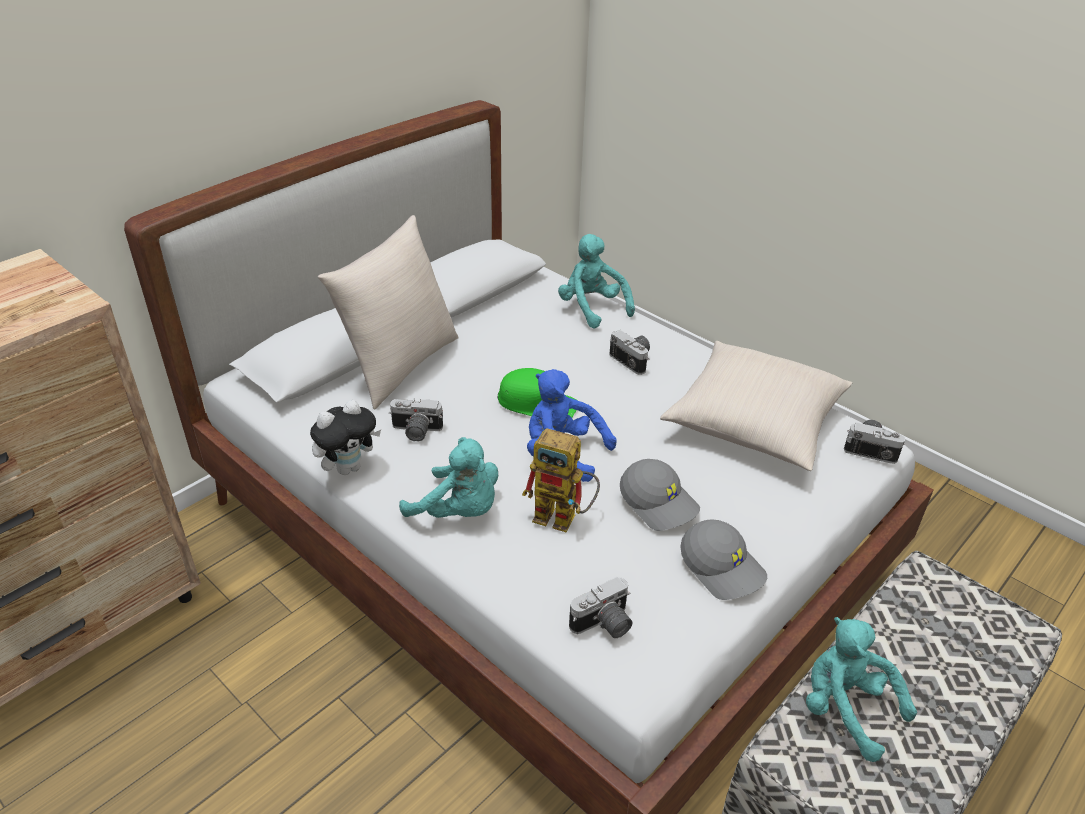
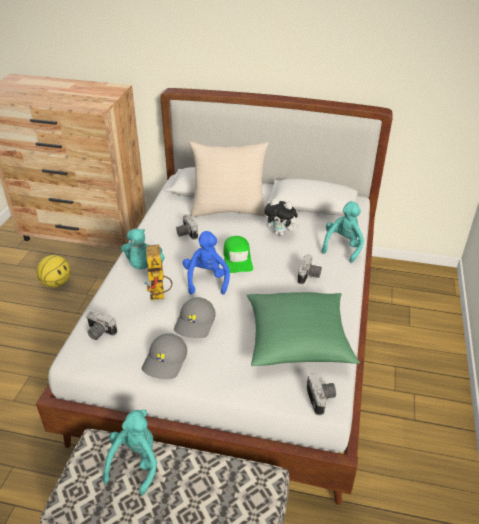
camera: 60 degrees right, 0 degrees up
(153, 746) = (57, 283): none -> basketball
(348, 467) = (148, 227): plush toy -> plush toy (280, 233)
(753, 423) = (298, 340): beige pillow -> green pillow

